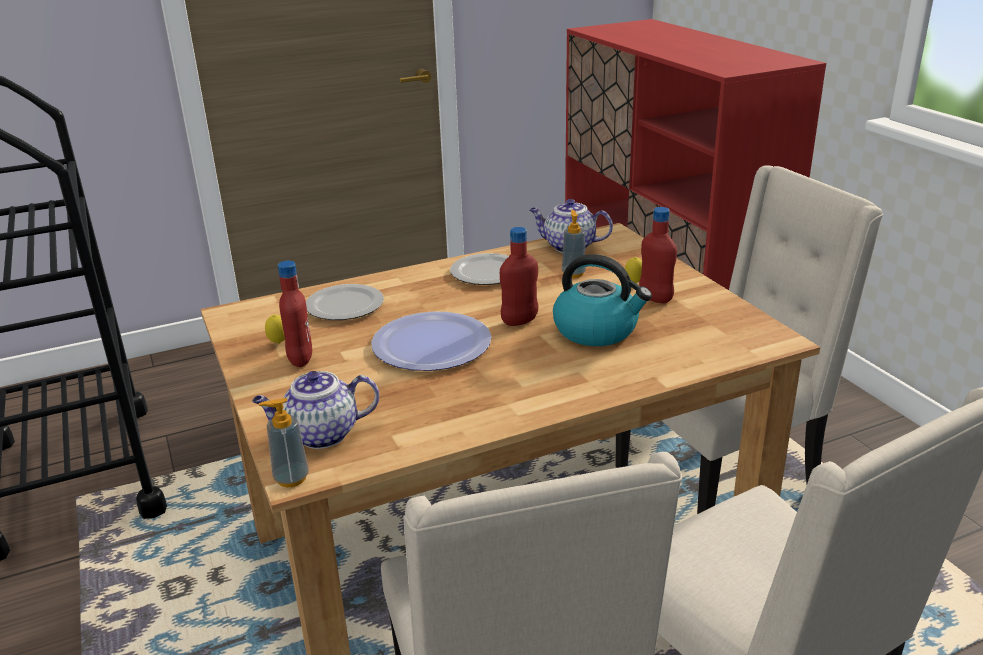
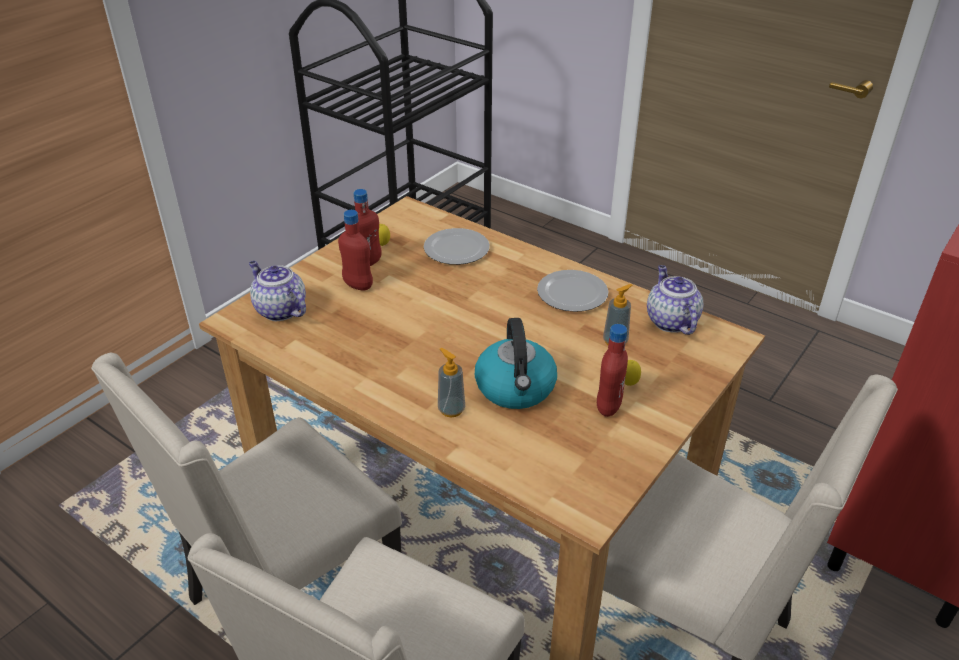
camera: 60 degrees right, 10 degrees up
(291, 478) = (227, 319): soap dispenser -> soap dispenser (451, 409)
(431, 344) = (428, 310): plate -> none
(519, 321) = (498, 340): red bottle -> red bottle (358, 285)

